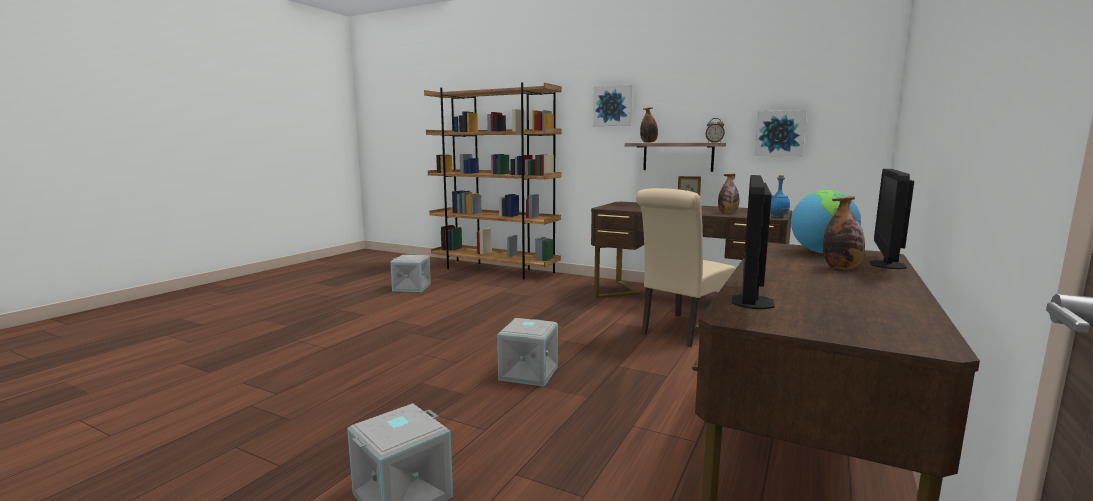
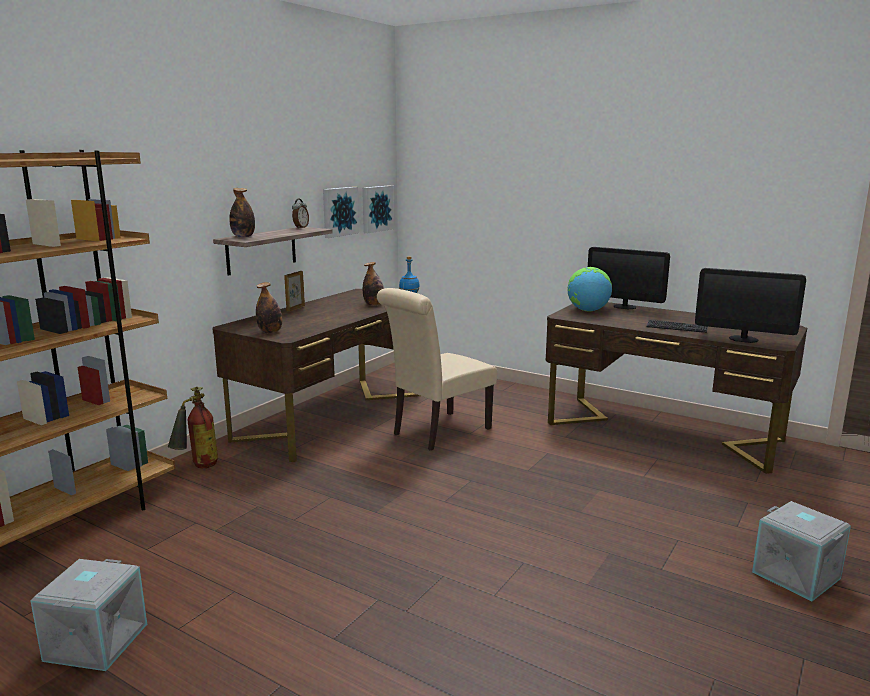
camera: 85 degrees left, 5 degrees up
(527, 373) = (550, 516): grey storage box -> none
(576, 281) = (197, 468): none -> fire extinguisher
(613, 106) = (177, 185): picture -> picture (376, 208)
(681, 331) = (437, 432): beige chair -> beige chair turned 90 degrees clockwise
(779, 277) = (676, 328): none -> keyboard
(841, 268) = (640, 315): bottle -> bottle (270, 332)

